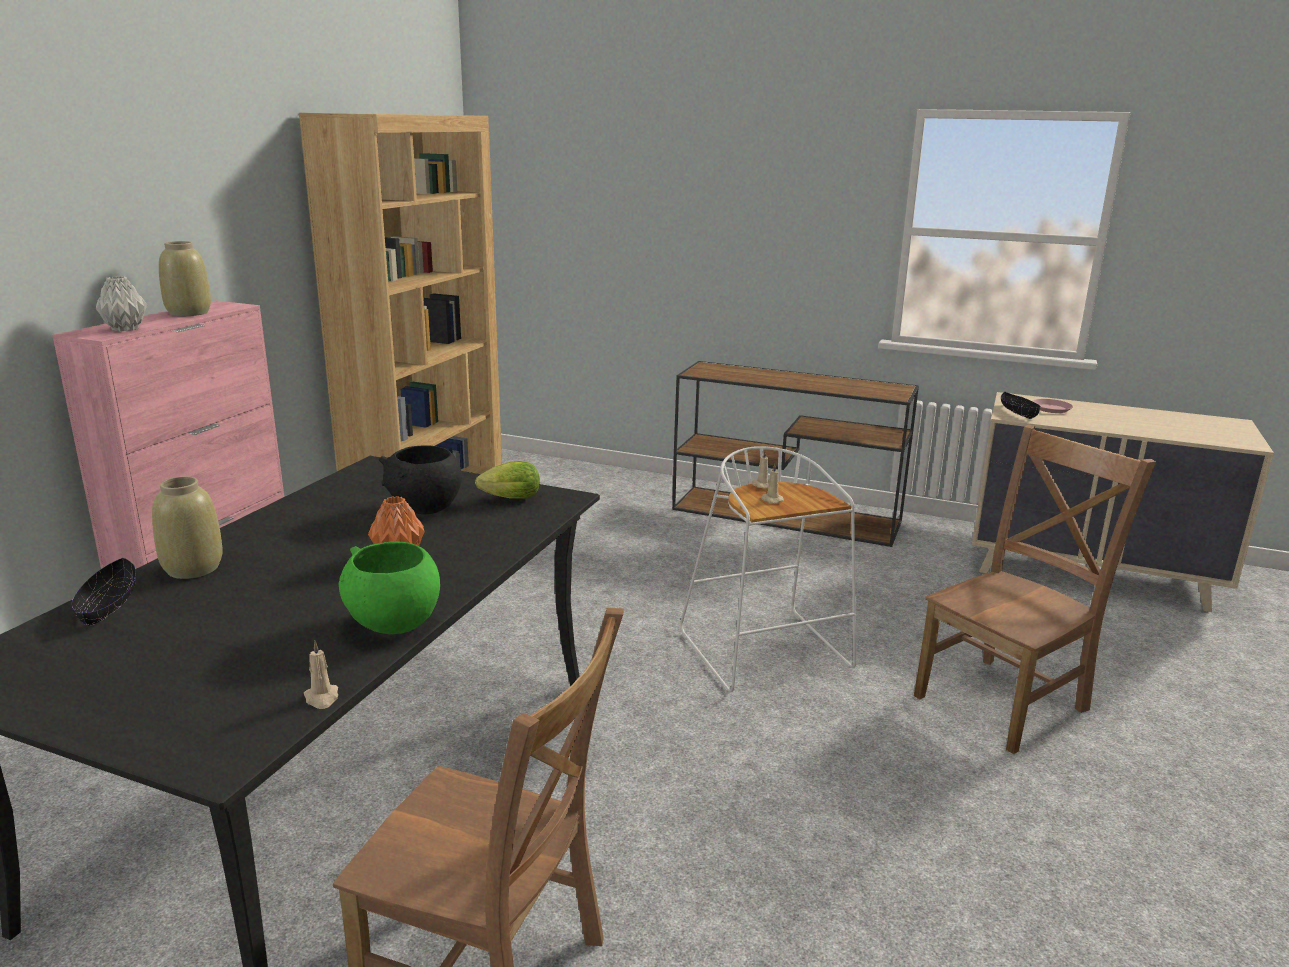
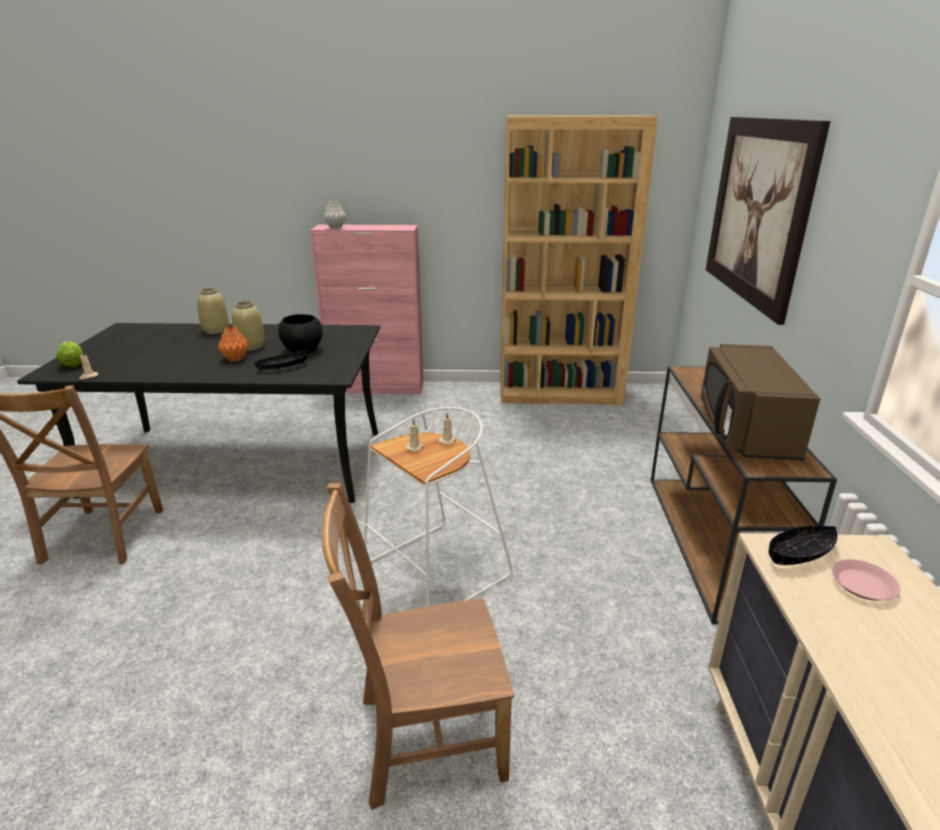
camera: 70 degrees right, 5 degrees up
(108, 605) = (179, 328): black bowl -> black bowl (283, 366)
(188, 313) = (380, 227): beige vase -> beige vase (251, 346)
(393, 624) = (157, 373): green bowl -> none
(508, 499) = (327, 364): lettuce -> lettuce (73, 363)
(639, 210) = (757, 211): none -> picture
(831, 385) = (744, 430): none -> brown microwave
(1005, 700) = (423, 738): brown chair -> brown chair turned 135 degrees clockwise

